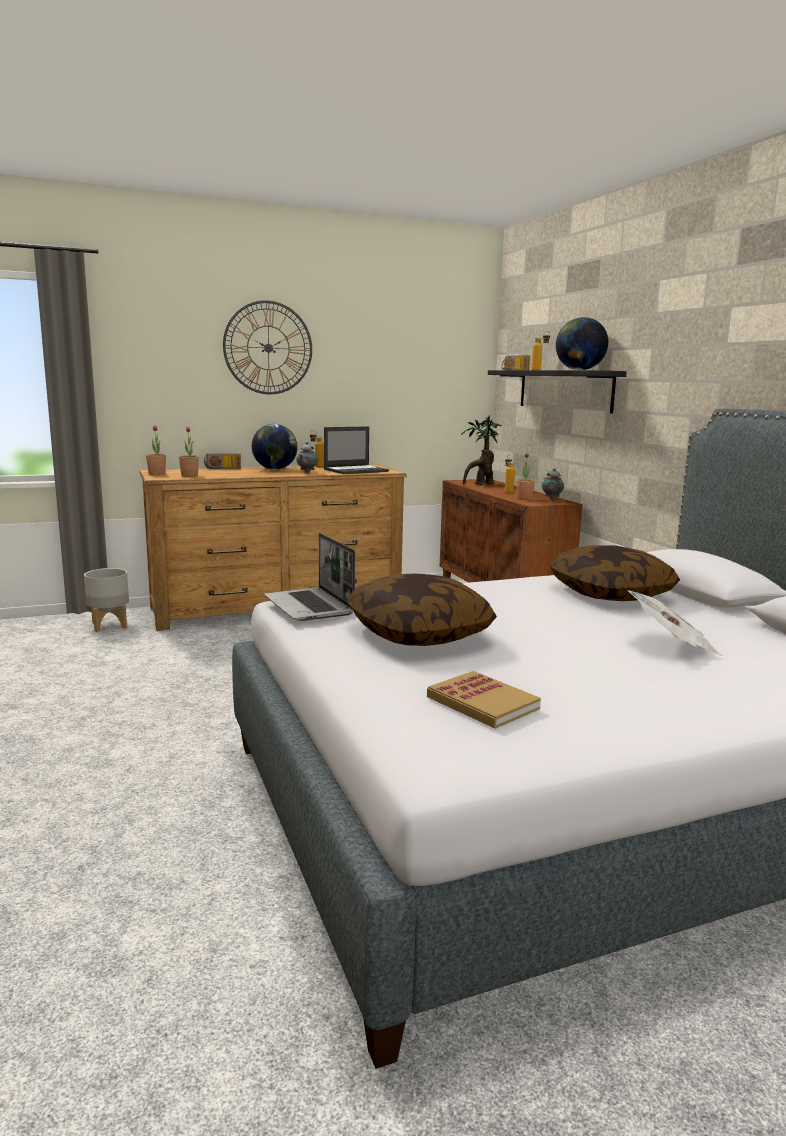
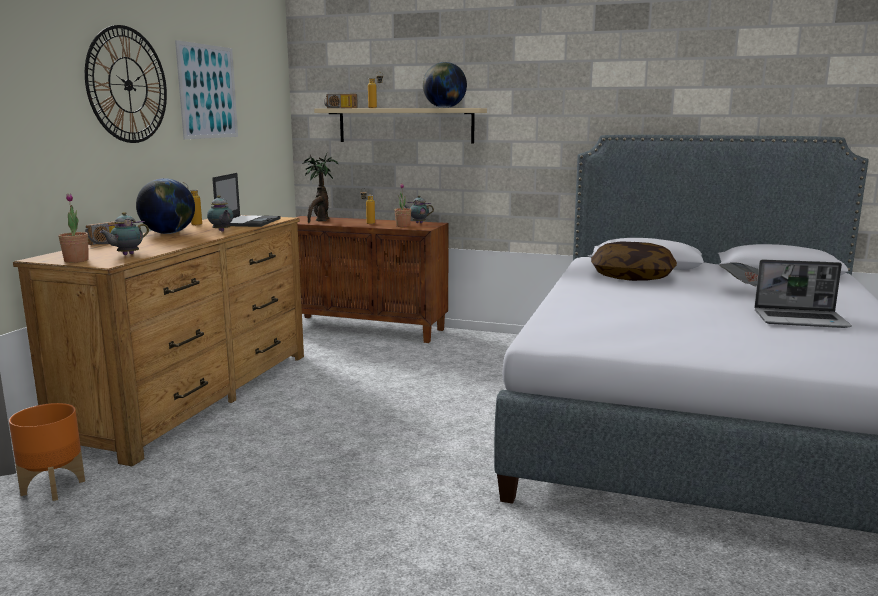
camera: 50 degrees left, 0 degrees up
(110, 625) = (53, 487): grey planter -> orange planter
(189, 476) = (126, 255): potted plant -> teapot
(310, 606) = (572, 335): laptop -> laptop (801, 320)
(367, 353) = (208, 91): none -> picture
(419, 633) = (673, 326): pillow -> none
(482, 703) = (826, 344): book -> none
(564, 390) = (405, 125): black shelf -> beige shelf

